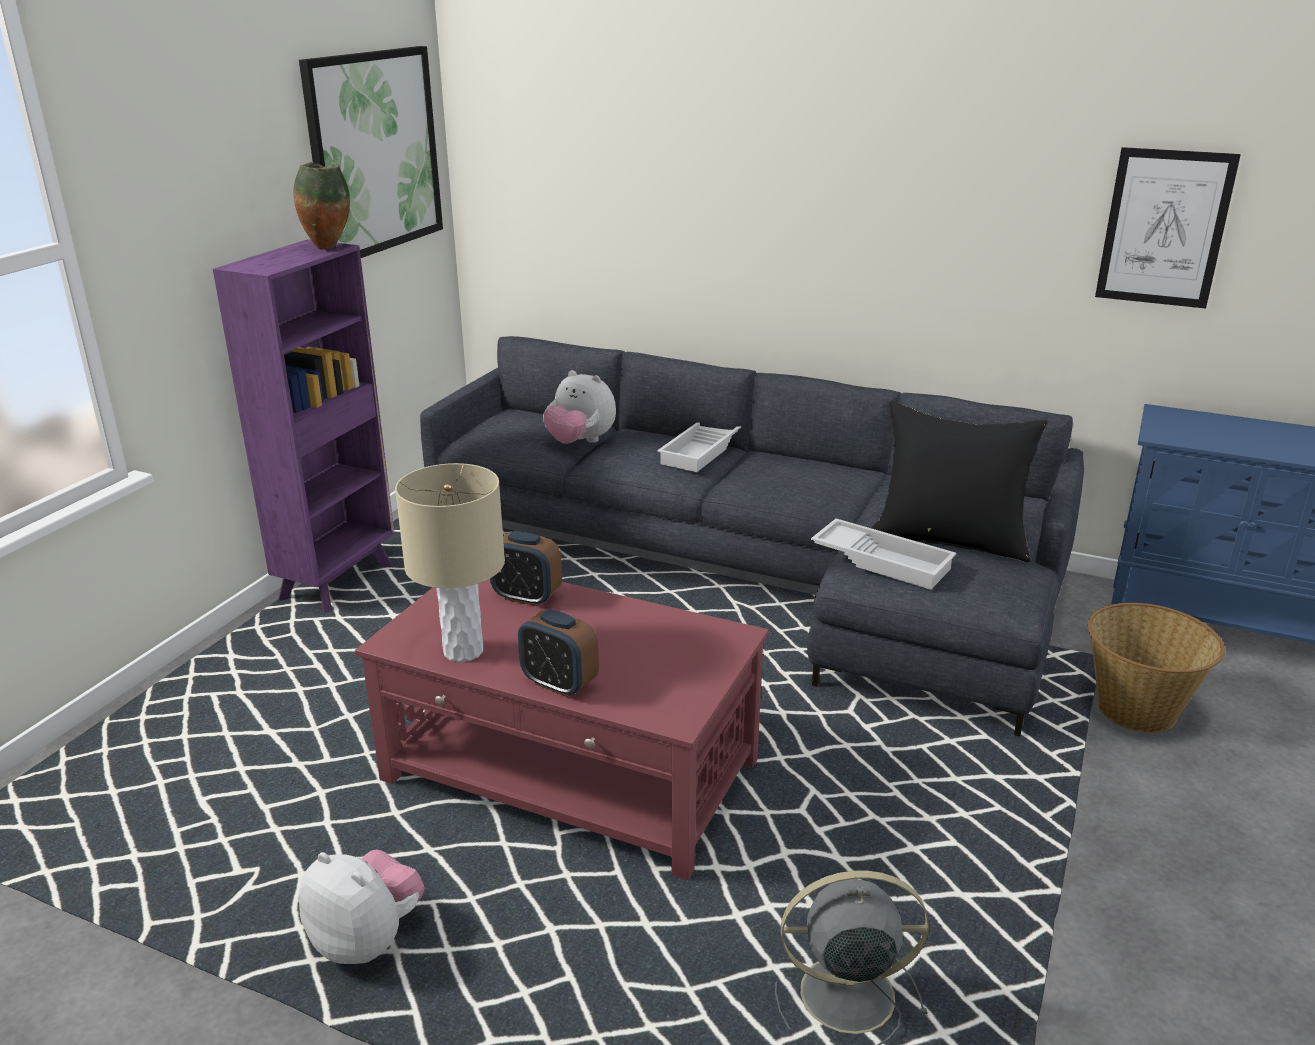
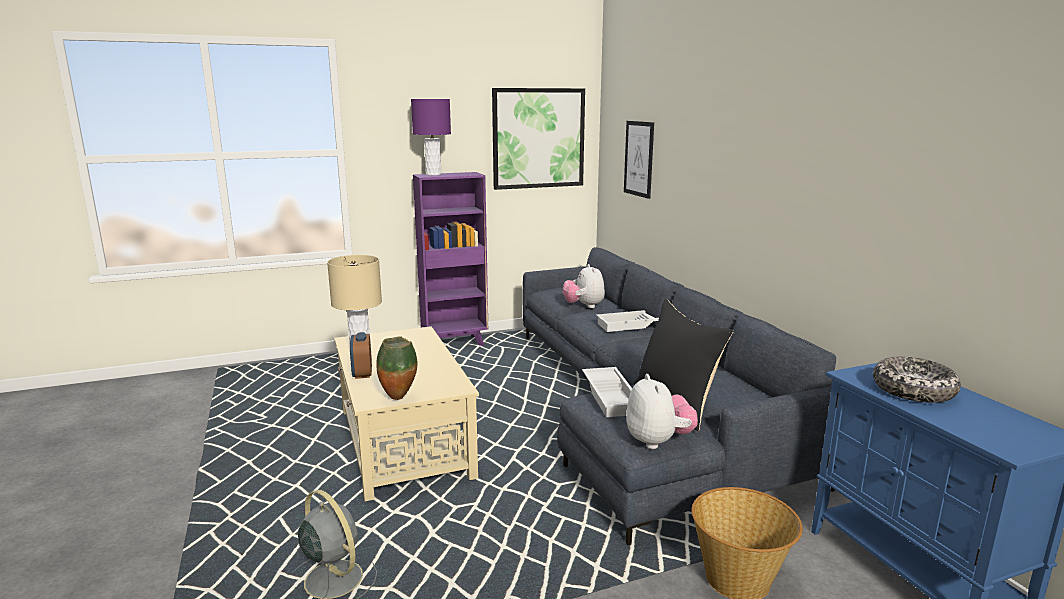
camera: 45 degrees right, 10 degrees down
(259, 261) = (433, 174): none -> purple table lamp
(328, 248) = (470, 174): vase -> vase (399, 398)
(368, 940) = (250, 454): plush toy -> plush toy (658, 441)
(526, 597) = (420, 344): alarm clock -> none
(572, 772) = (403, 443): red coffee table -> beige coffee table
(1164, 228) = (915, 211): picture -> picture (639, 158)
(1224, 434) = (913, 390): none -> bowl

